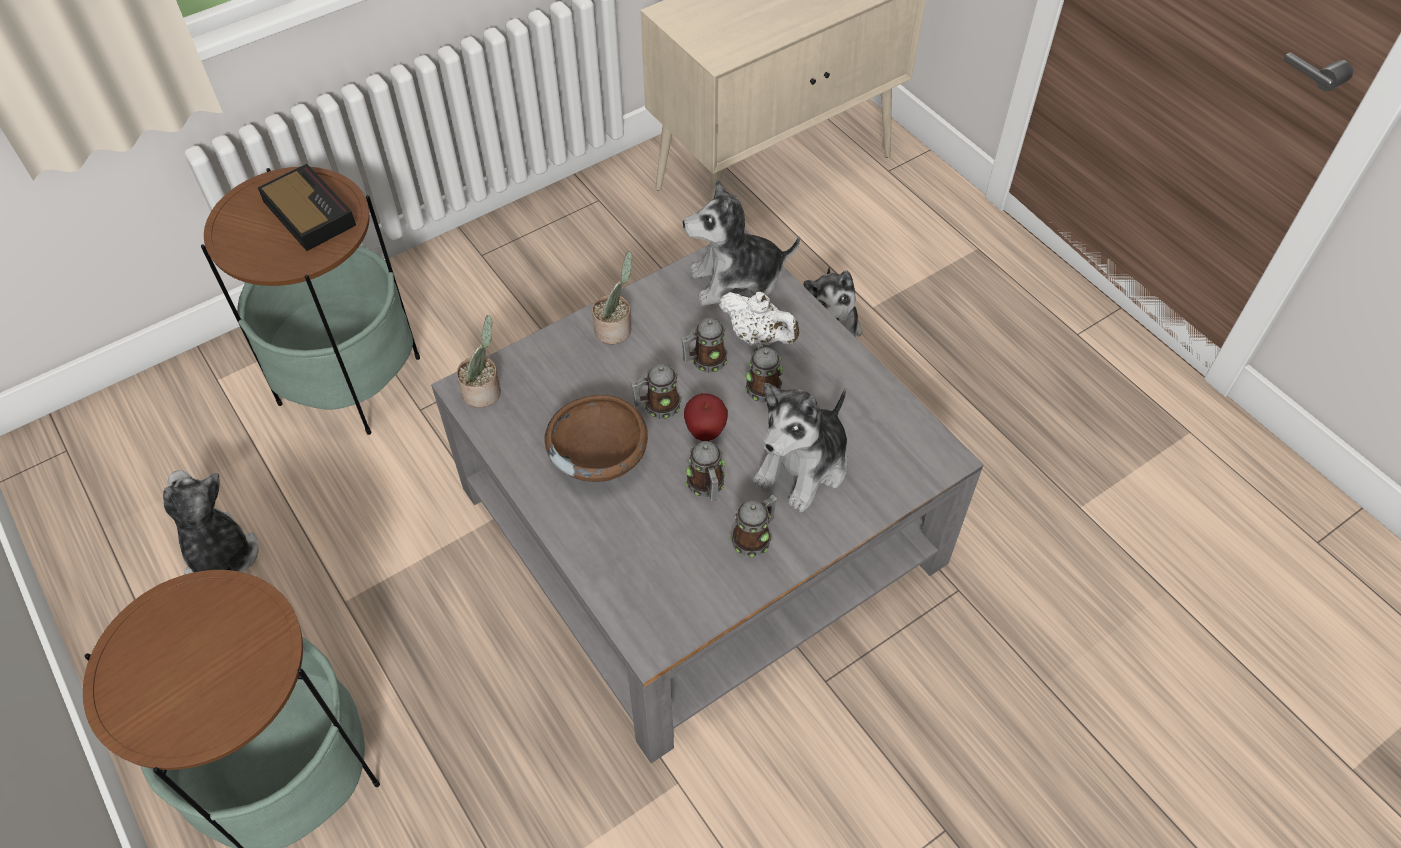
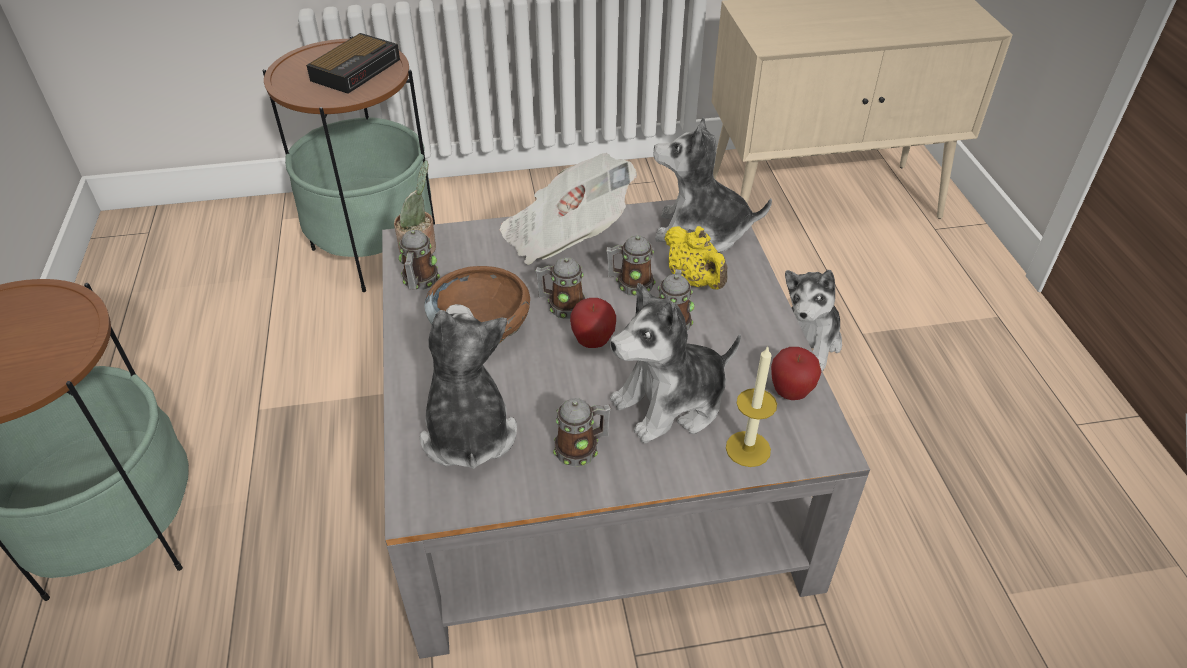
camera: 25 degrees right, 10 degrees down
(220, 555) = (195, 340): plush toy -> plush toy (468, 432)
(308, 212) = (357, 69): alarm clock -> alarm clock turned 45 degrees clockwise
(615, 329) = (565, 236): potted plant -> newspaper
(707, 486) = (564, 388): mug -> mug (419, 282)
(758, 337) = (694, 281): white teapot -> yellow teapot
(885, 484) = (748, 449): none -> candle
(892, 419) = (790, 392): none -> apple

